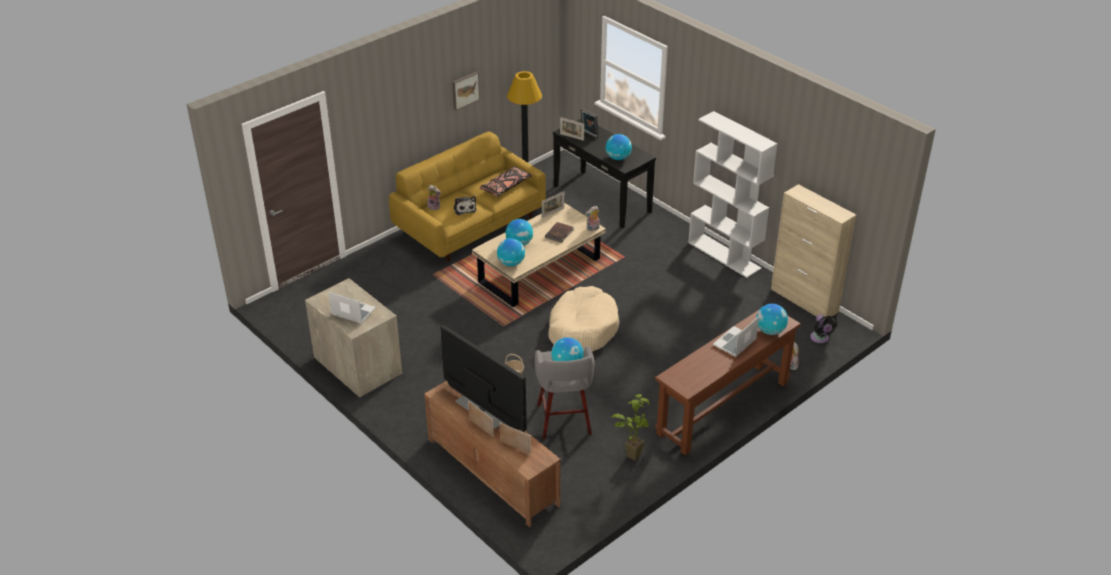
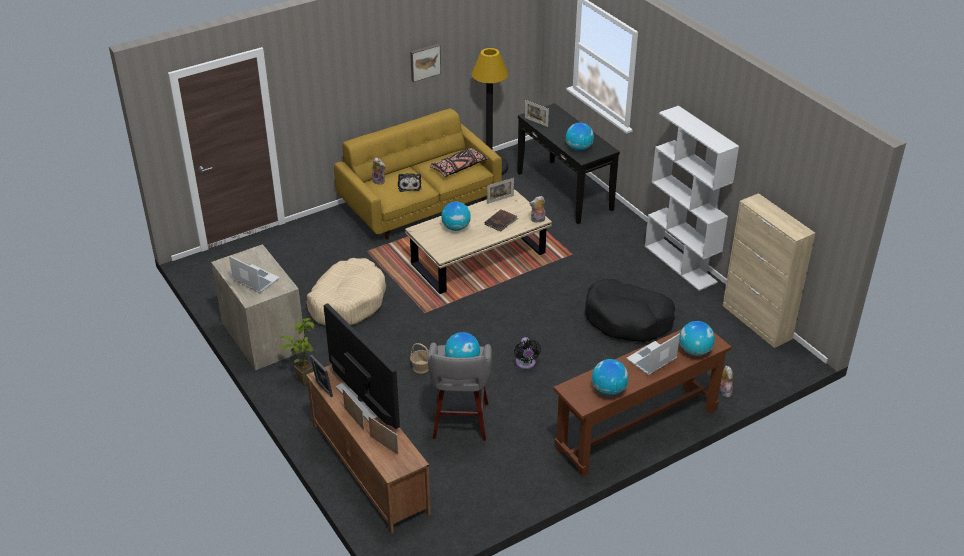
camera: 10 degrees right, 0 degrees up
(511, 263) = (441, 247): globe -> globe (608, 390)
(582, 329) = (507, 325): beige dog bed -> beige dog bed (347, 302)
(589, 135) = (555, 122): picture frame -> picture frame (323, 389)
(630, 453) = (522, 466): potted plant -> potted plant (303, 378)
(690, 311) = (628, 319): none -> black dog bed
(820, 338) = (764, 366): black fan -> black fan (525, 364)

